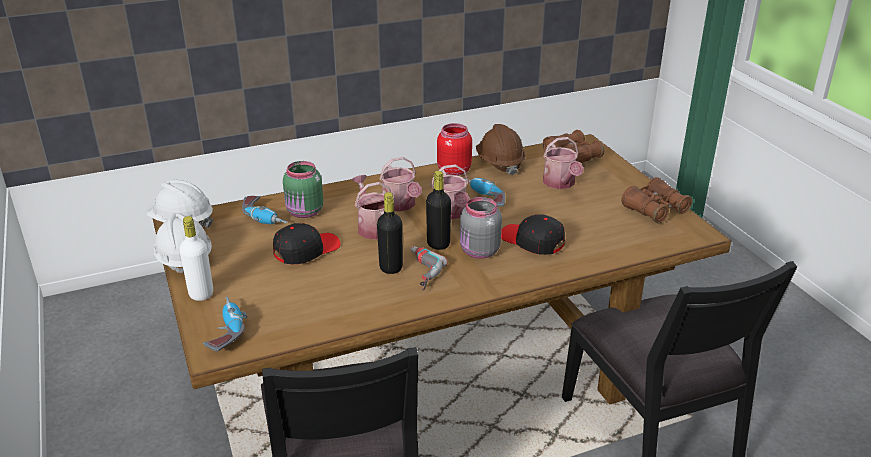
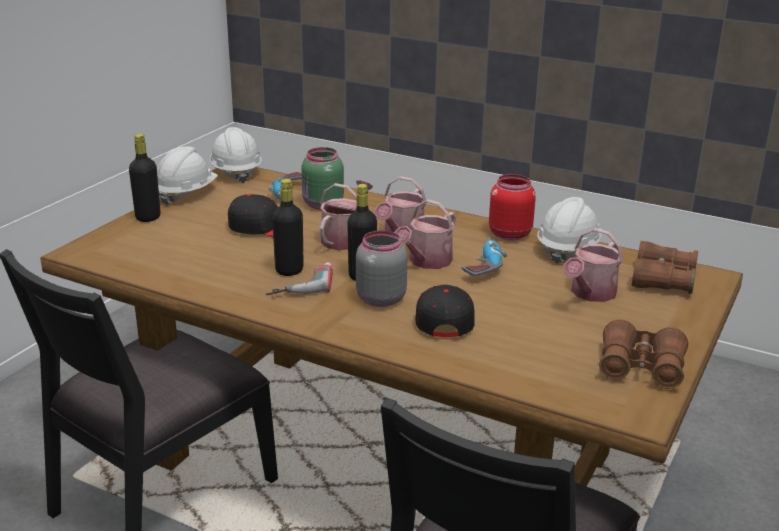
camera: 50 degrees right, 5 degrees down
(201, 294) = (148, 217): white bottle -> black bottle
(225, 331) = (109, 245): power drill -> none
(499, 164) = (568, 249): brown hard hat -> white hard hat

